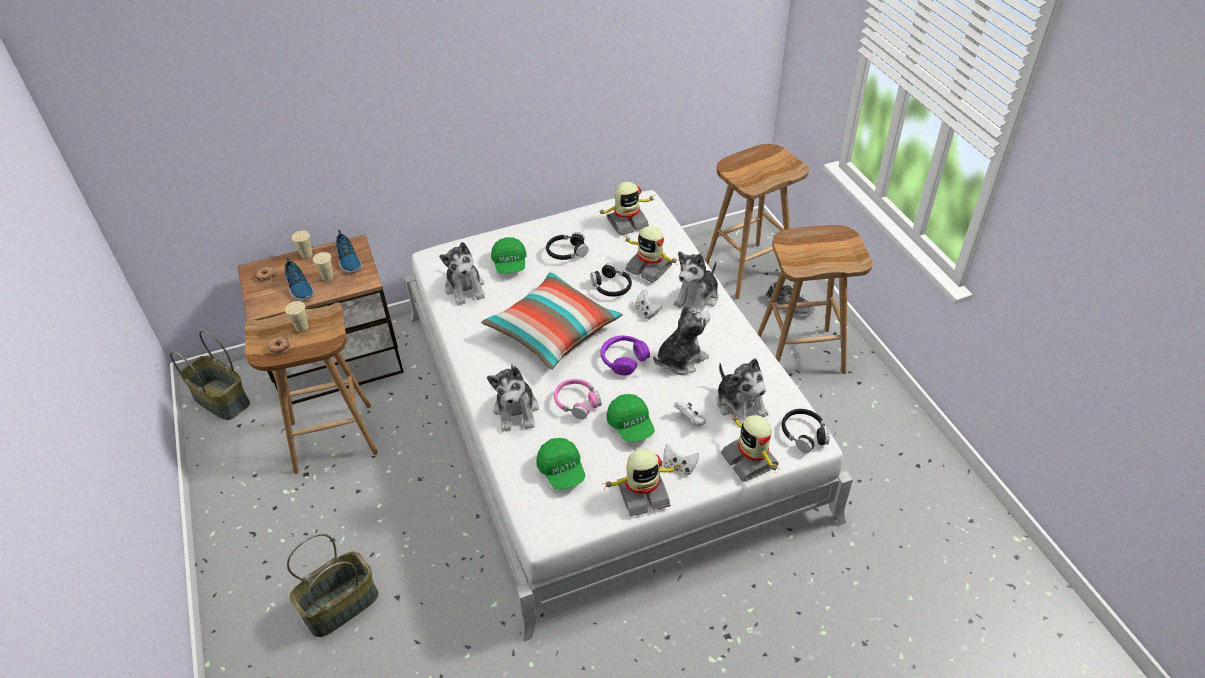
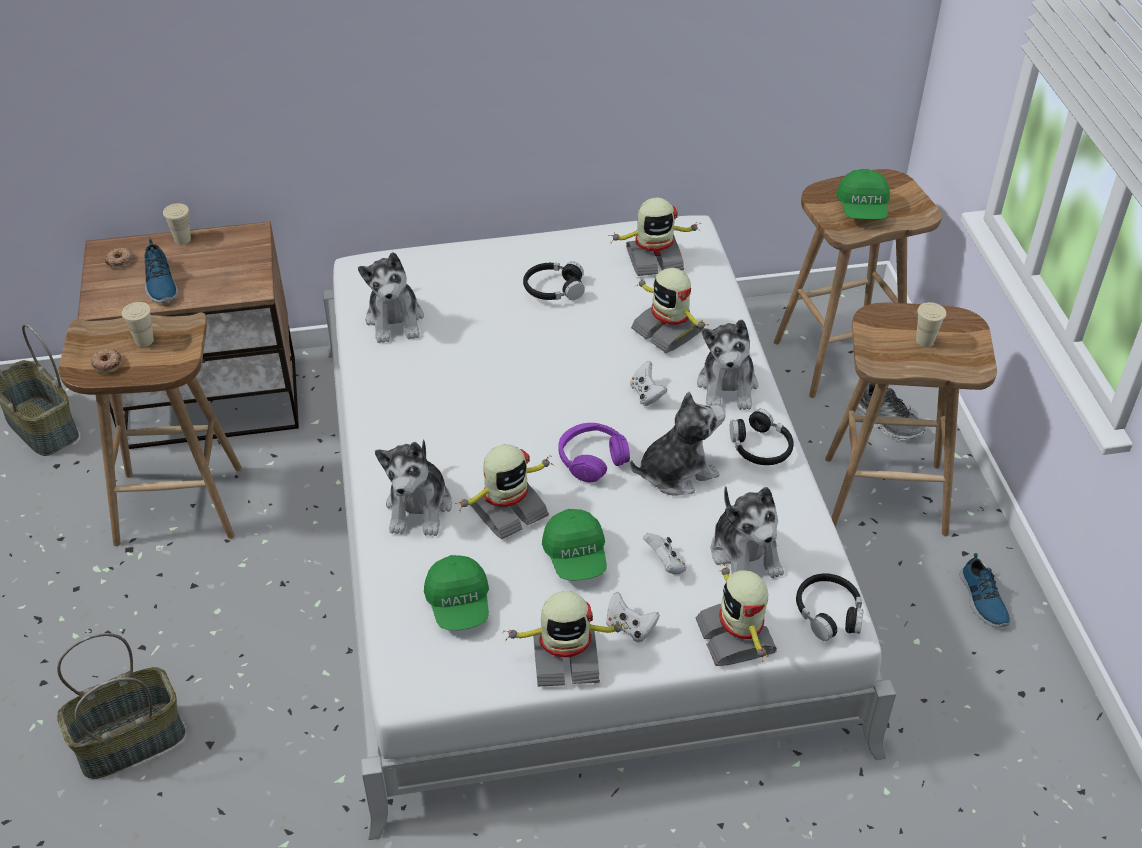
camera: 10 degrees right, 0 degrees up
(327, 277) = (202, 275): beige cup -> beige cup (924, 341)
(348, 260) = (237, 254): shoe -> shoe (982, 600)
(510, 264) = (468, 294): green cap -> green cap (862, 209)
(553, 331) = (502, 401): pillow -> none
(577, 402) = (507, 510): pink headphones -> toy robot
(611, 287) = (604, 350): black headphones -> black headphones (760, 447)
(697, 298) = (727, 386): plush toy -> plush toy turned 45 degrees counterclockwise

